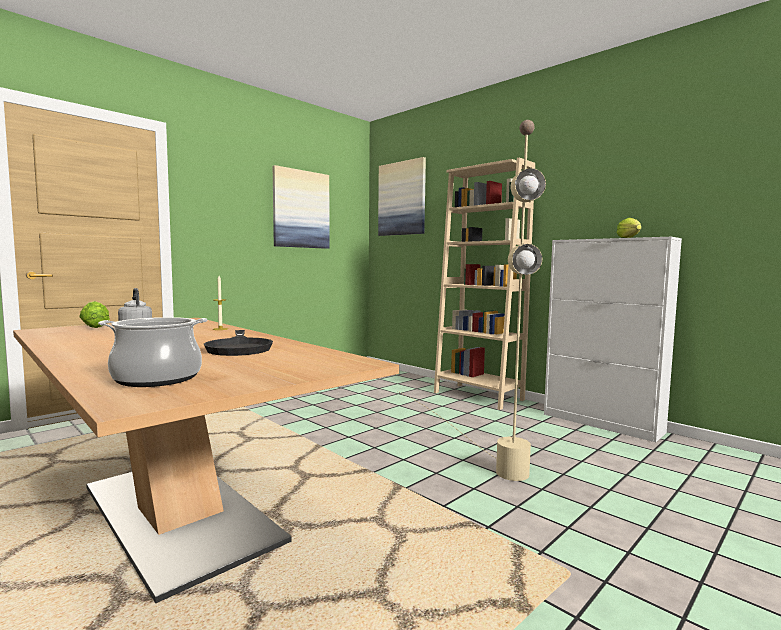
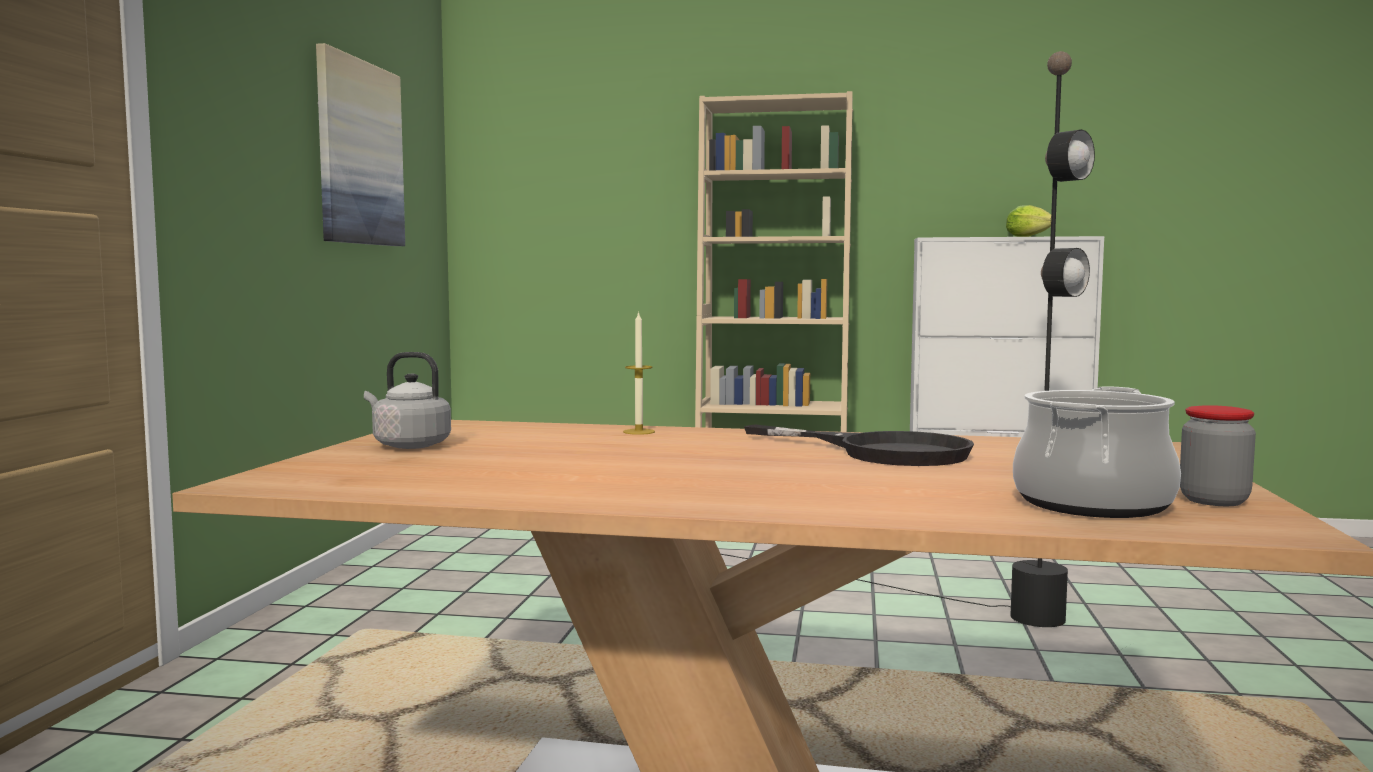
camera: 35 degrees left, 0 degrees up
(95, 326) = (345, 459): lettuce -> none
(204, 388) = (1214, 501): none -> jar
(402, 198) = (544, 142): picture -> none
(469, 441) = (903, 591): beige floor lamp -> black floor lamp

